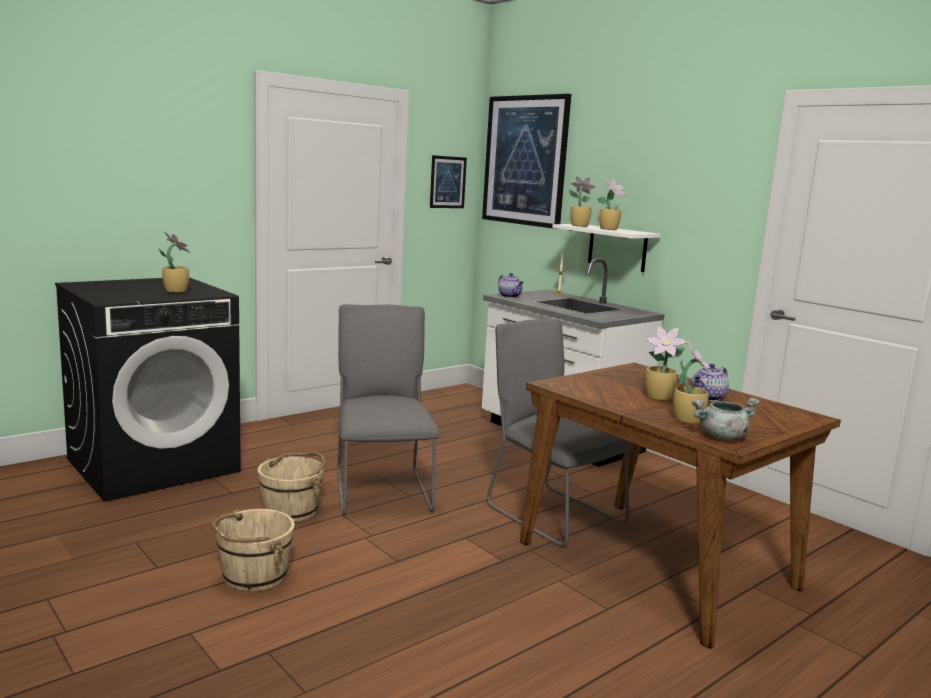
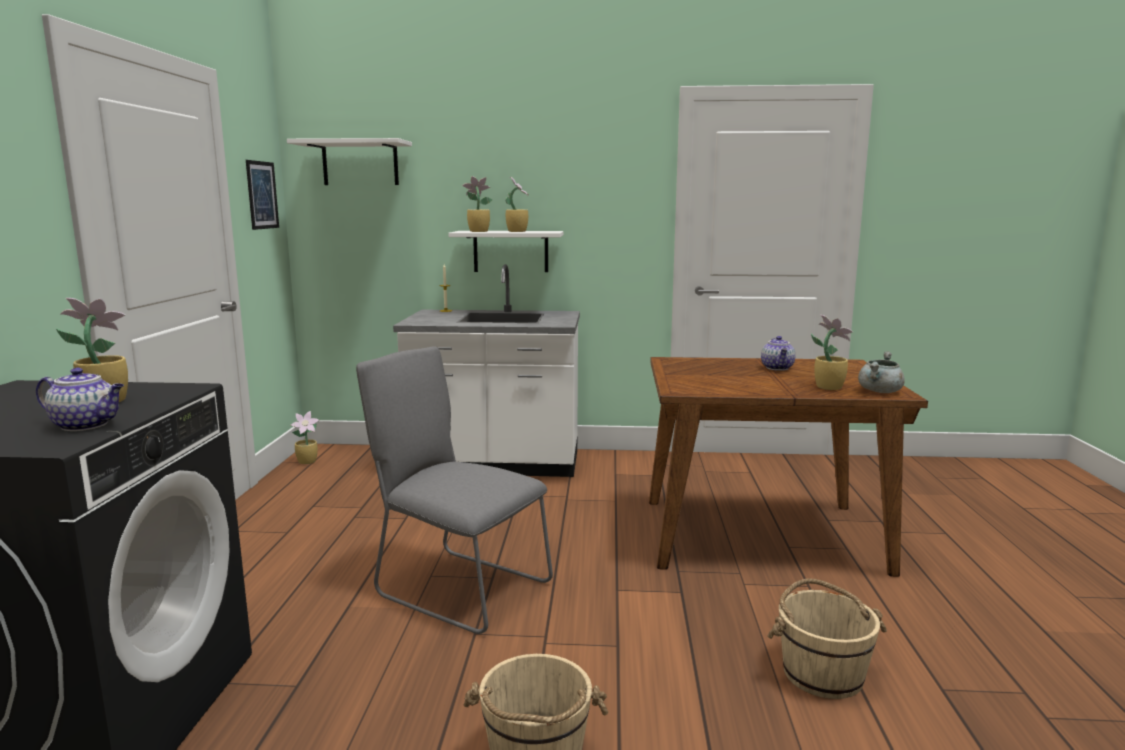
camera: 45 degrees left, 0 degrees up
(291, 510) = (414, 661): beige bucket -> beige bucket (822, 673)
(510, 296) = (422, 322): teapot -> teapot (87, 425)
(525, 160) = (360, 163): picture -> white shelf
(550, 513) = (624, 532): grey chair -> none
(659, 398) = (761, 377): potted plant -> potted plant (308, 461)

